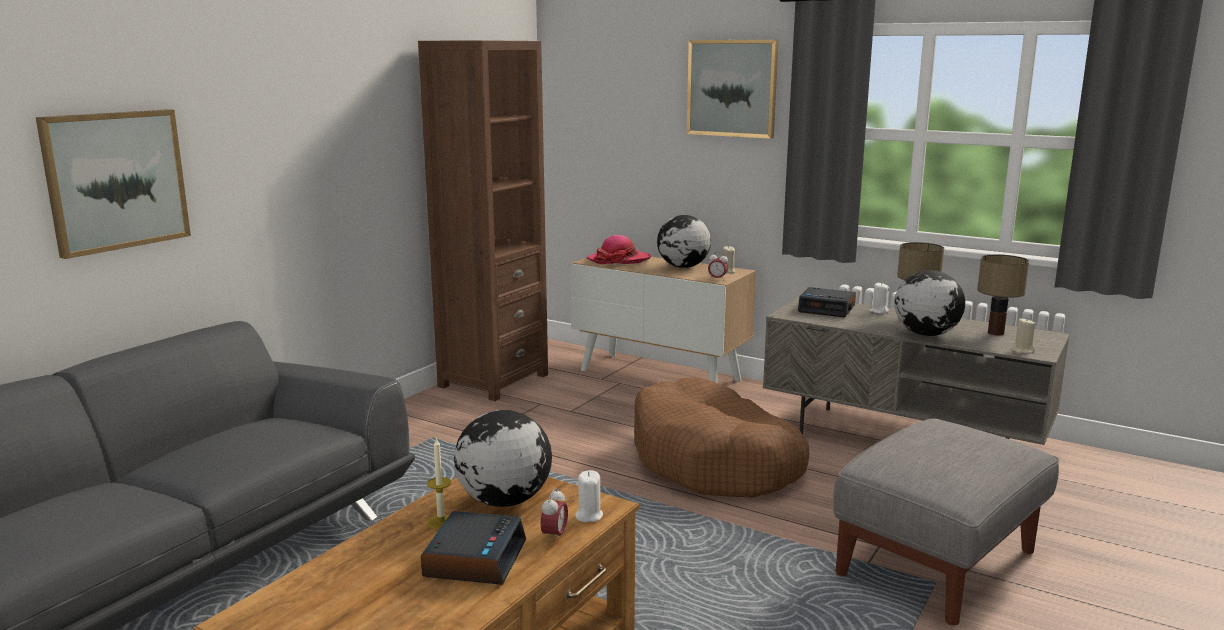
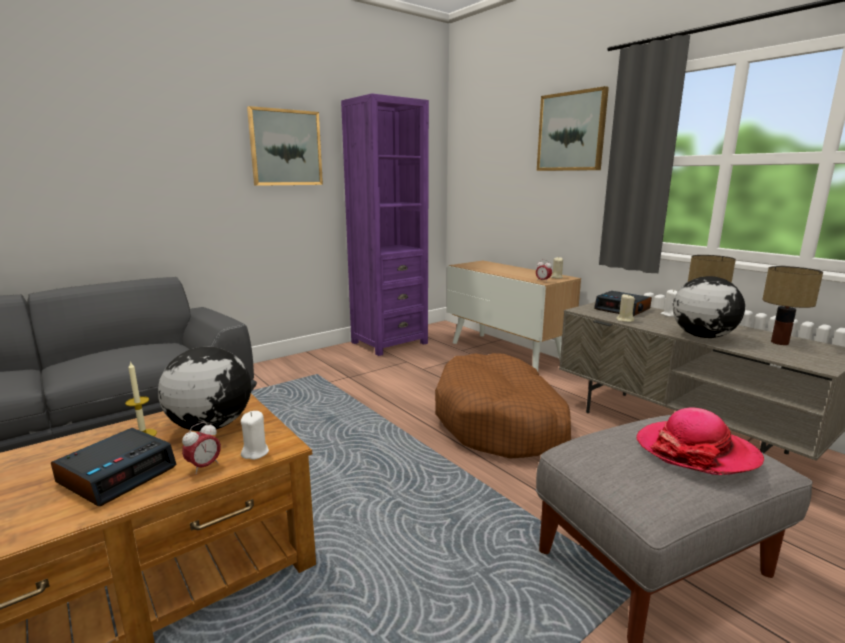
camera: 20 degrees right, 0 degrees up
(116, 180) = (88, 173): picture -> picture (285, 148)
(493, 381) = (389, 343): brown bookcase -> purple bookcase
(619, 260) = (483, 265): hat -> hat (696, 451)
(682, 267) = (525, 272): globe -> none
(1022, 351) = (801, 361): beige candle -> beige candle (624, 320)

